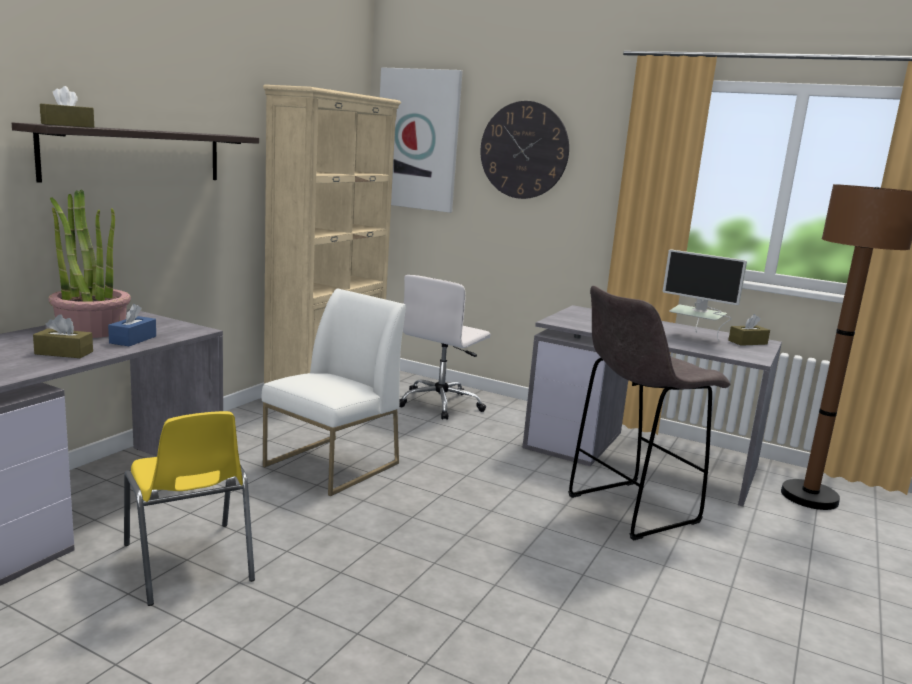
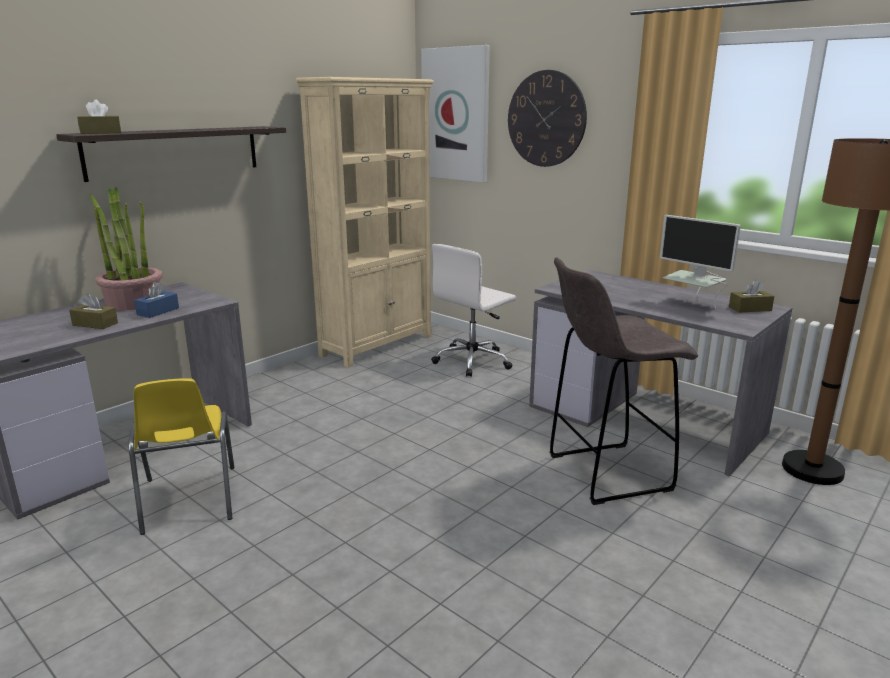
camera: 15 degrees right, 5 degrees up
(332, 465) = (347, 417): white chair -> none

